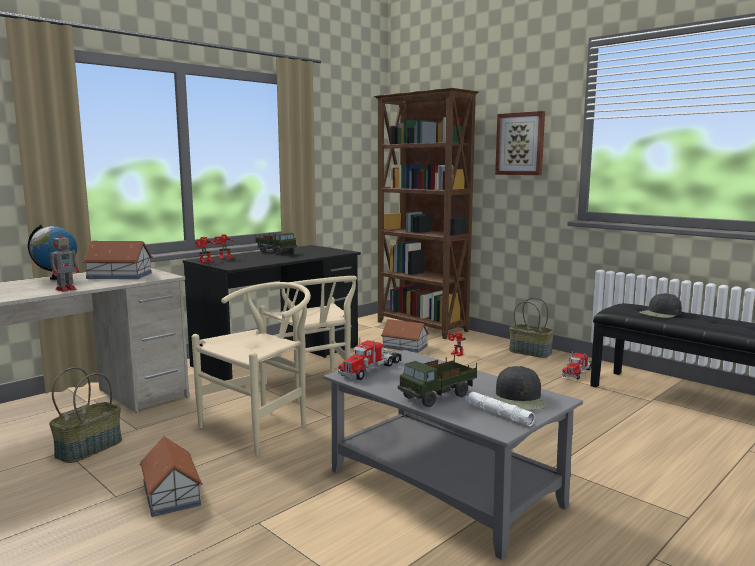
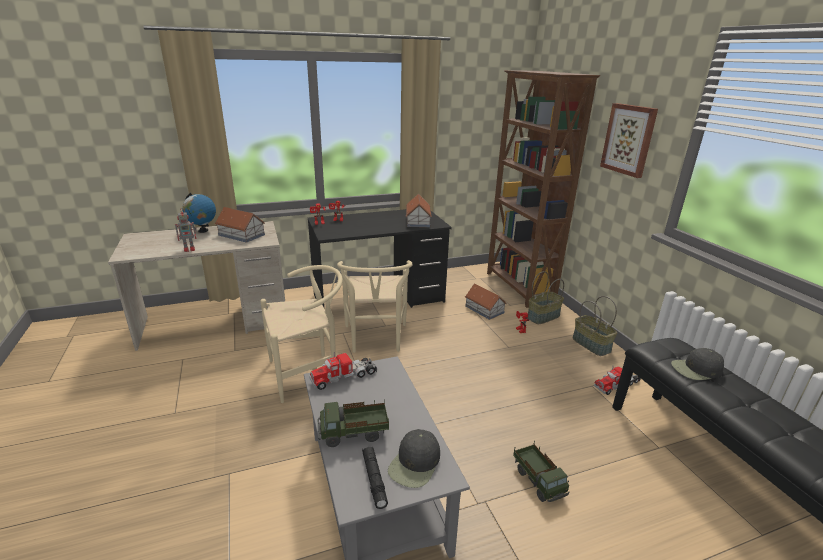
camera: 25 degrees right, 15 degrees up
(89, 448) = (196, 360): basket -> basket (543, 316)
(171, 494) = (204, 423): toy house -> toy house (417, 221)
(276, 252) = (384, 217): toy truck -> toy truck (538, 481)
(498, 414) = (374, 479): white flashlight -> black flashlight

